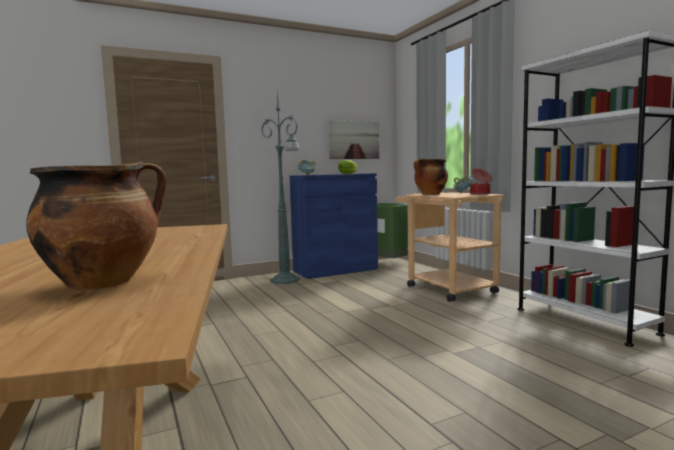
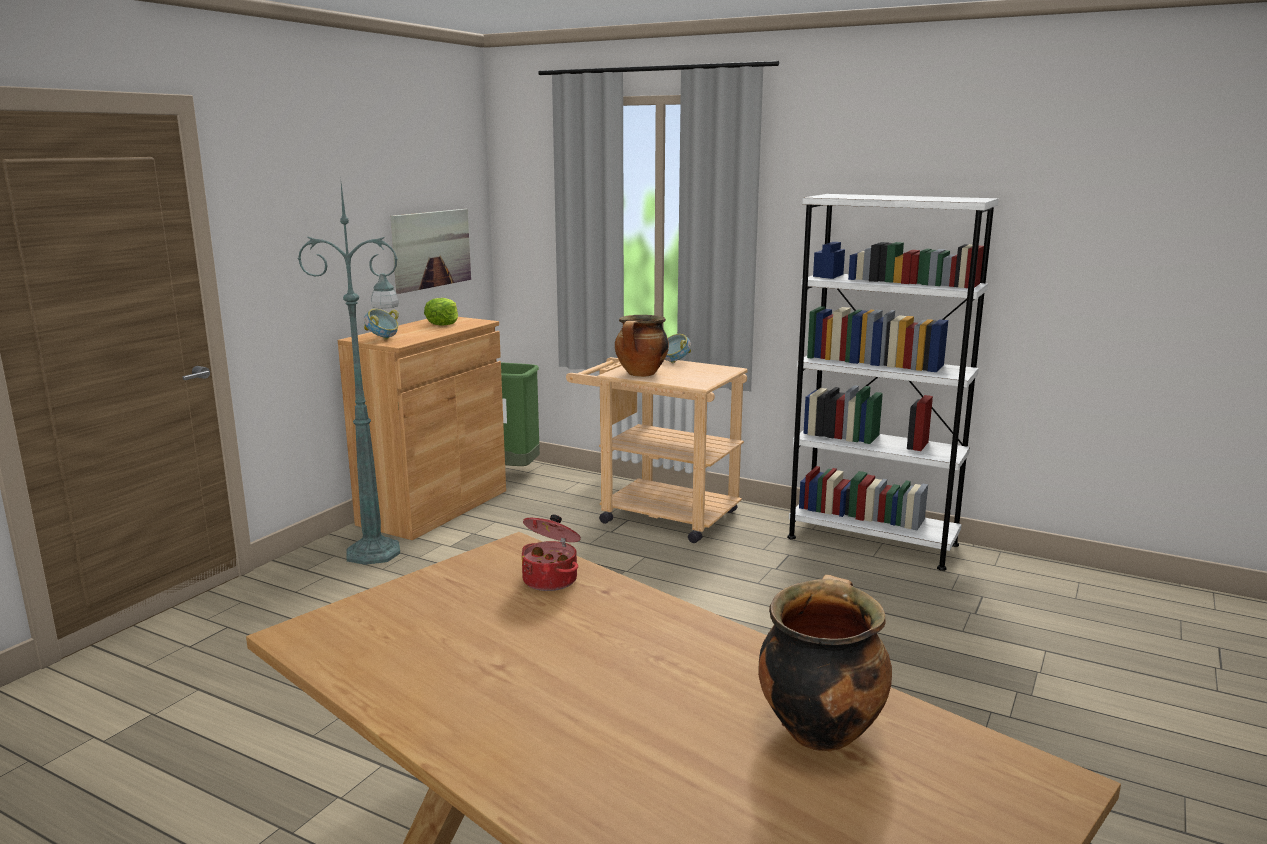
camera: 35 degrees left, 10 degrees up
(335, 270) = (434, 507): blue cabinet -> brown cabinet
(480, 194) = (715, 369): cooking pot -> cooking pot (551, 579)

